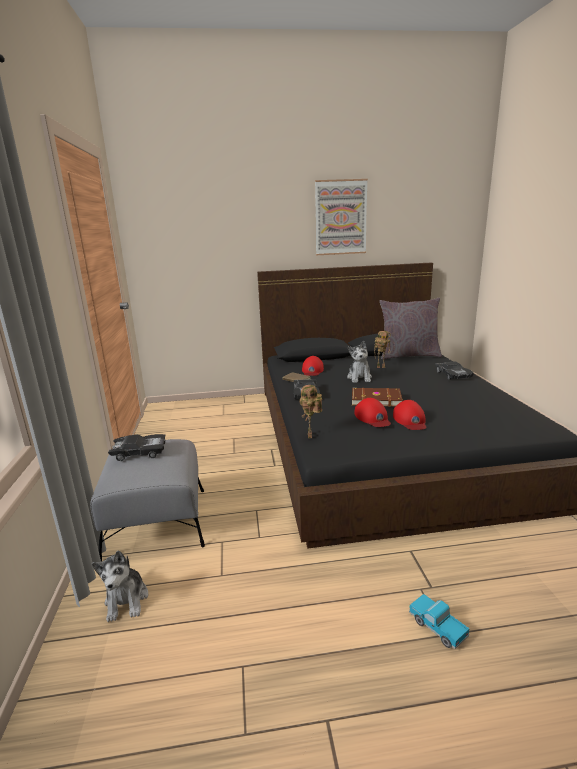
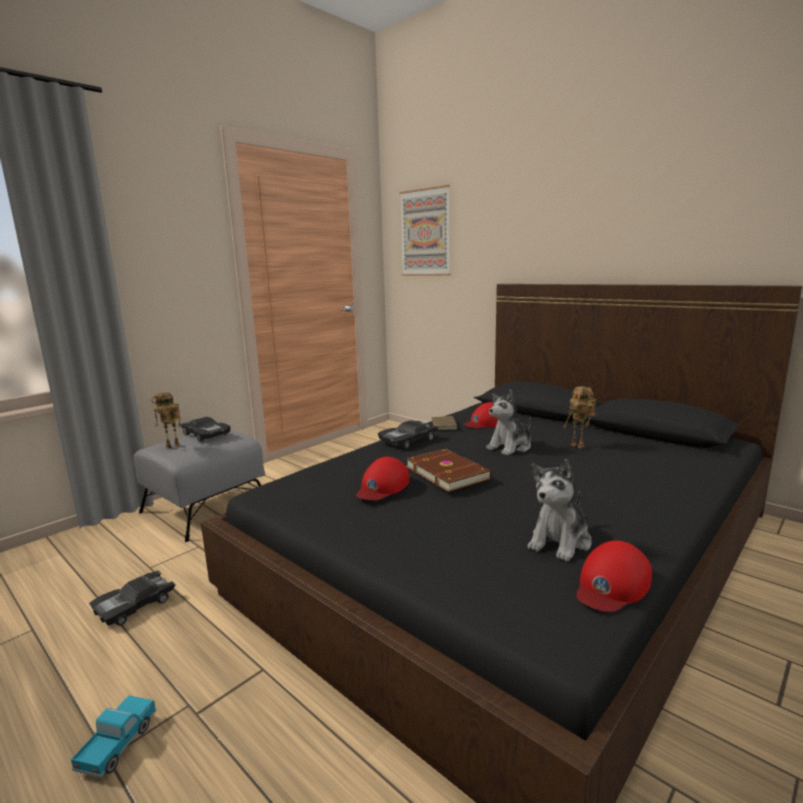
camera: 50 degrees right, 5 degrees down
(127, 600) = (99, 543): plush toy -> plush toy (560, 541)
(311, 436) = (298, 475): toy robot -> toy robot (172, 447)
(340, 217) = (623, 206): picture -> picture (425, 233)
(409, 355) = (668, 447): grey pillow -> none
(410, 420) = (413, 510): red cap -> red cap (611, 585)
(453, 375) = (654, 493): black toy car -> black toy car (135, 605)

